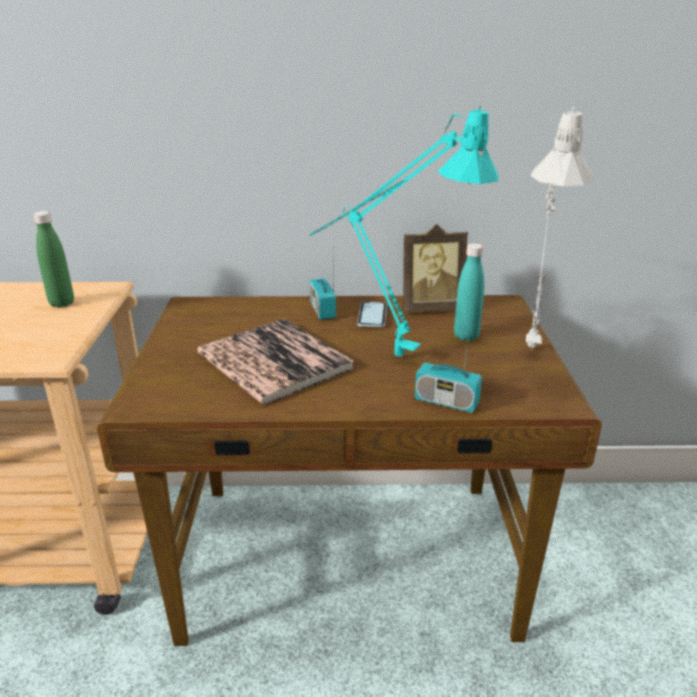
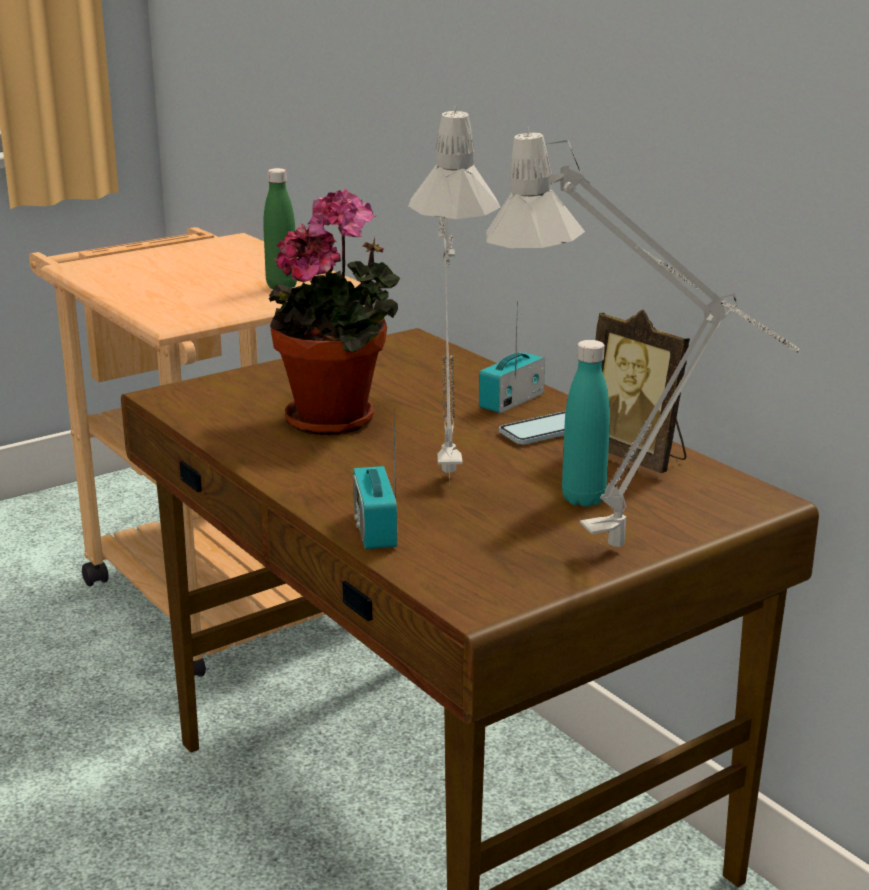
camera: 55 degrees right, 5 degrees down
(274, 361) = (338, 419): book -> potted plant
(387, 355) = (447, 468): turquoise table lamp -> grey table lamp

